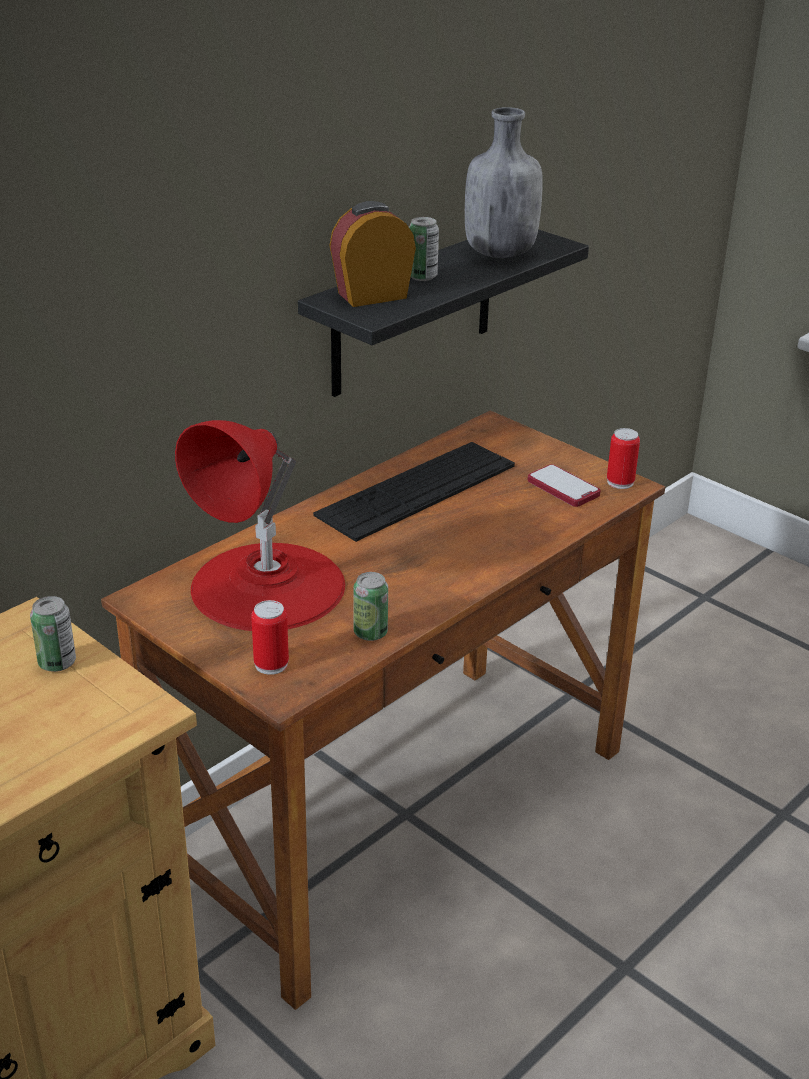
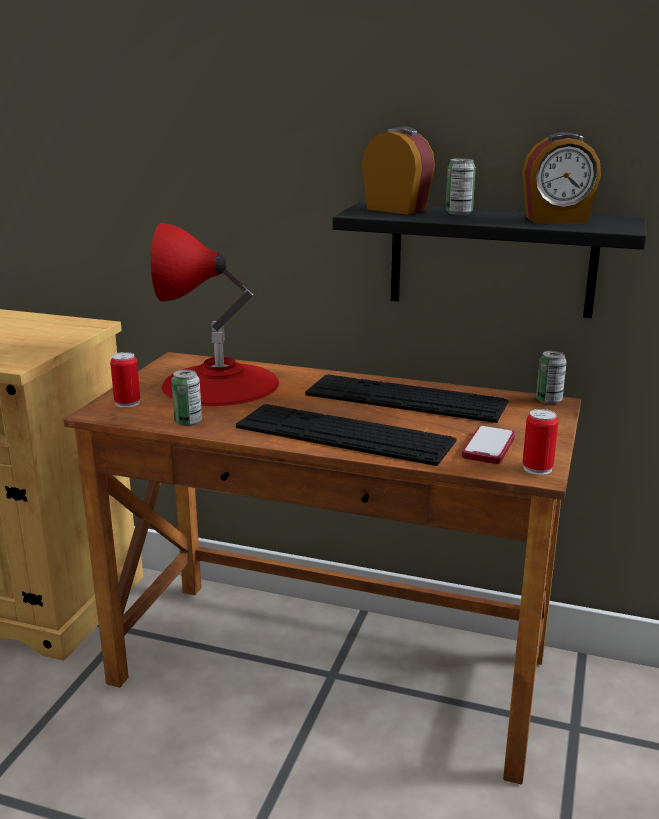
camera: 65 degrees right, 10 degrees down
(57, 663) = (54, 338): can -> can (548, 400)
(479, 548) = (344, 434): none -> keyboard
(499, 253) = (556, 220): grey bottle -> alarm clock

